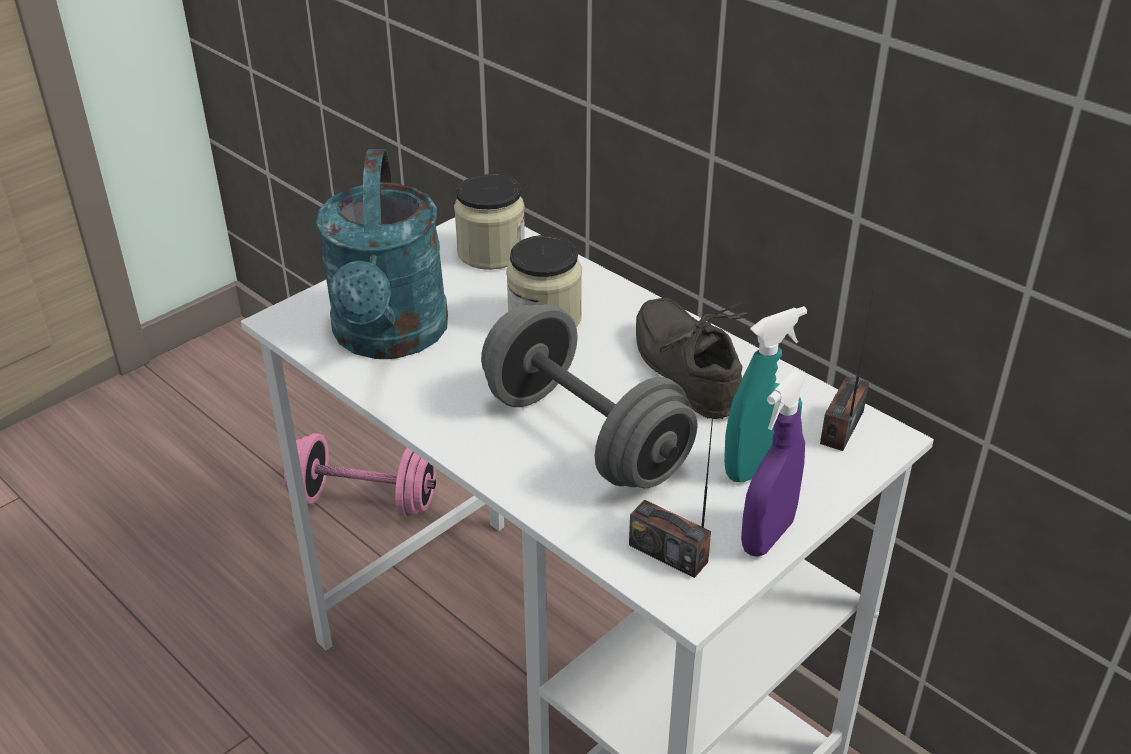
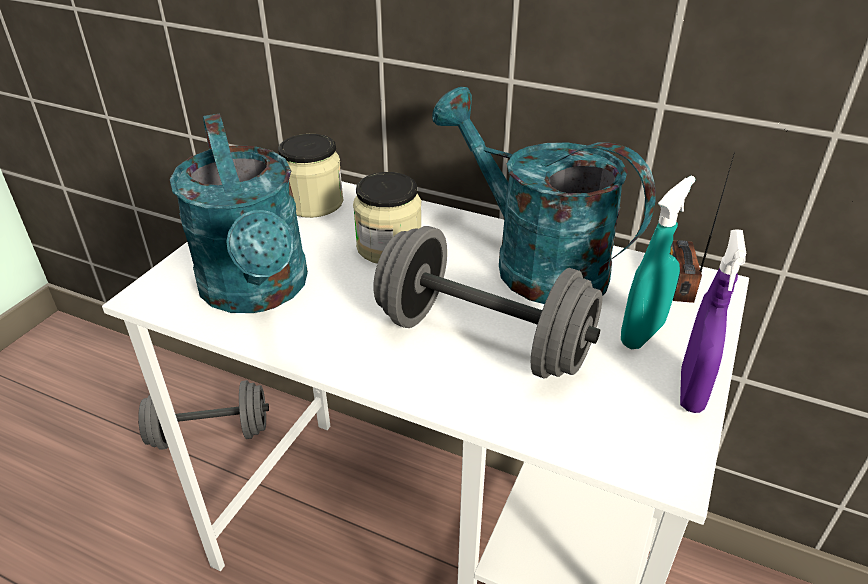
camera: 20 degrees left, 0 degrees up
(364, 500) = (210, 433): pink dumbbell -> grey dumbbell
(668, 553) = (622, 430): radio -> none
(691, 368) = (533, 262): grey shoe -> turquoise watering can

